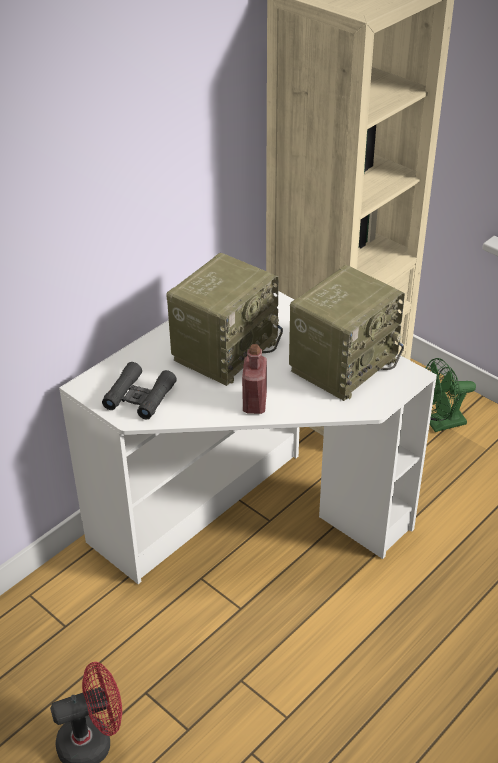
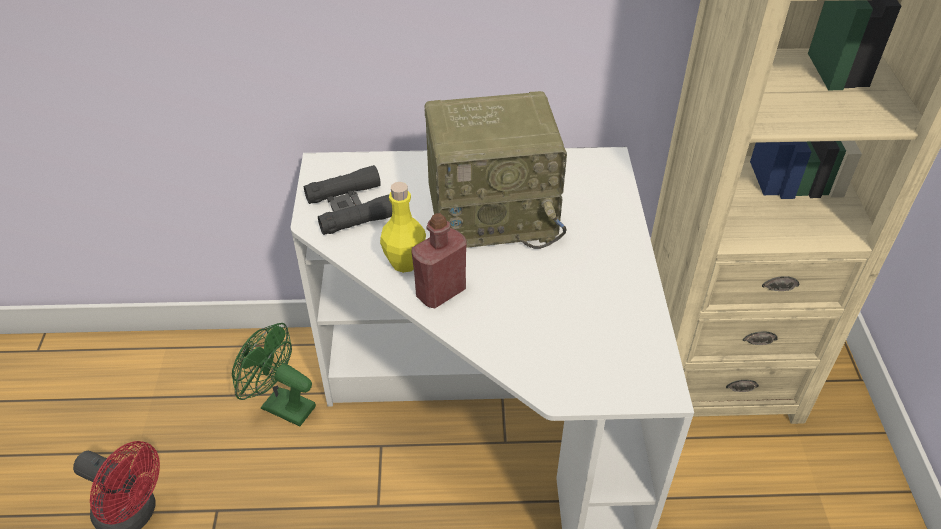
camera: 45 degrees right, 5 degrees up
(214, 403) = (405, 262): none -> yellow bottle
(343, 363) = (596, 316): radio -> none
(440, 424) = (813, 484): green fan -> green fan (281, 405)

